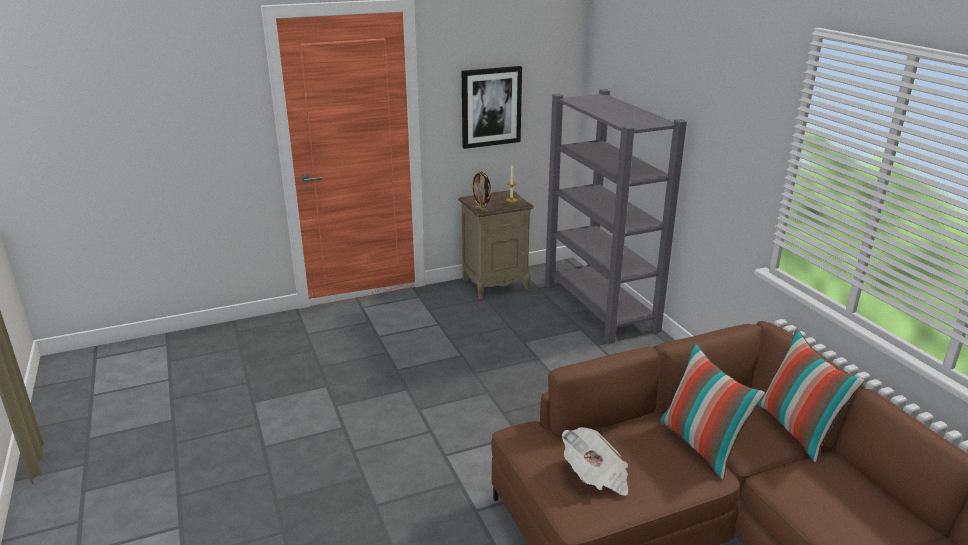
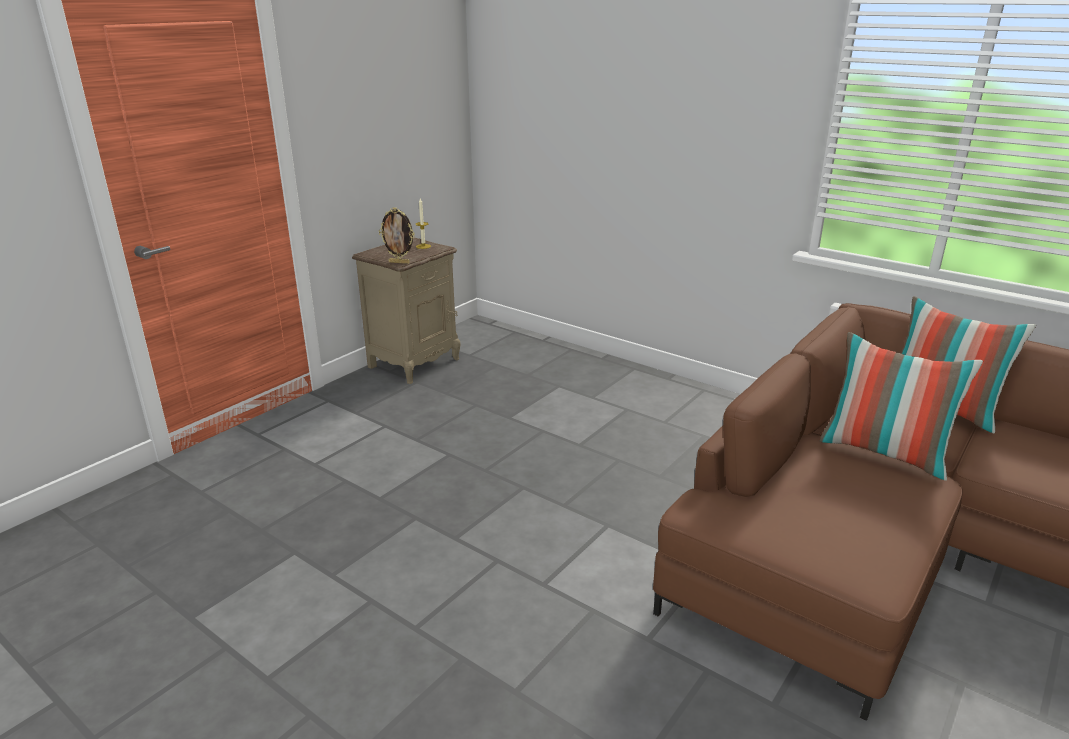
camera: 30 degrees left, 0 degrees up
(491, 107) = (375, 124): picture -> none
(596, 476) = (838, 526): newspaper -> none
(600, 307) = (556, 358): grey bookcase -> none

